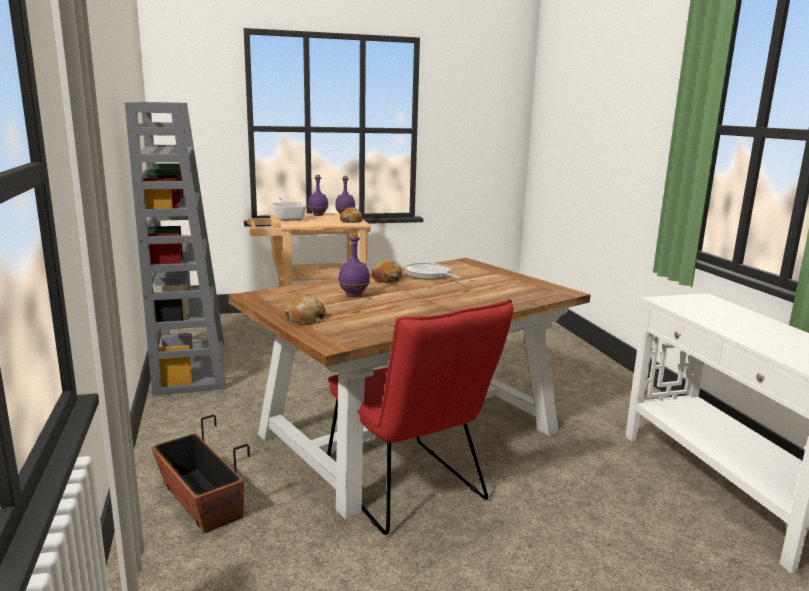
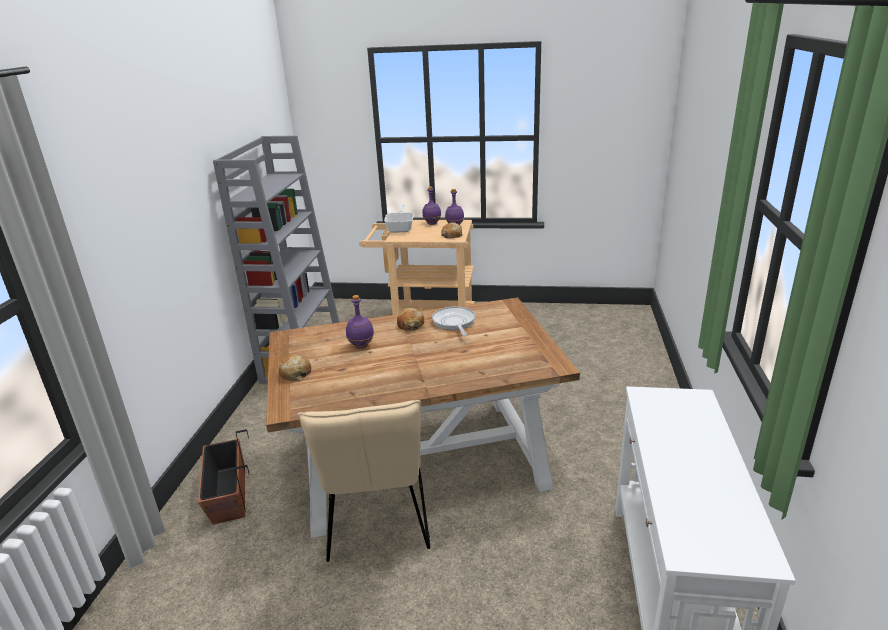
camera: 25 degrees right, 10 degrees up
(410, 490) = (377, 522): red chair -> beige chair

